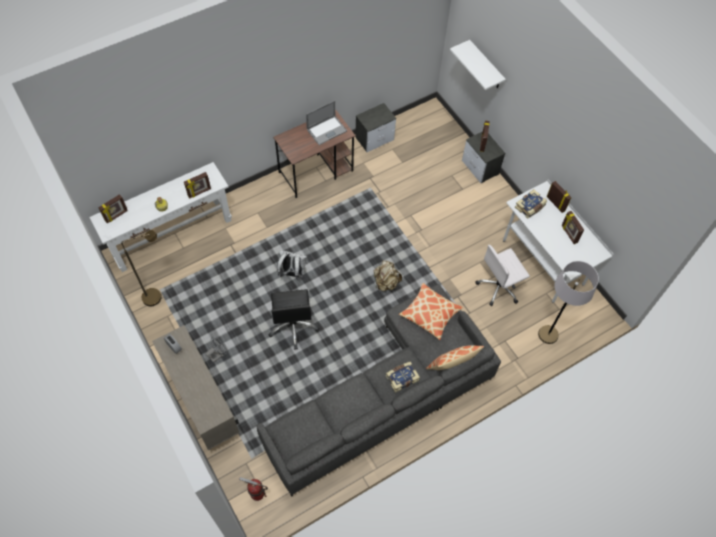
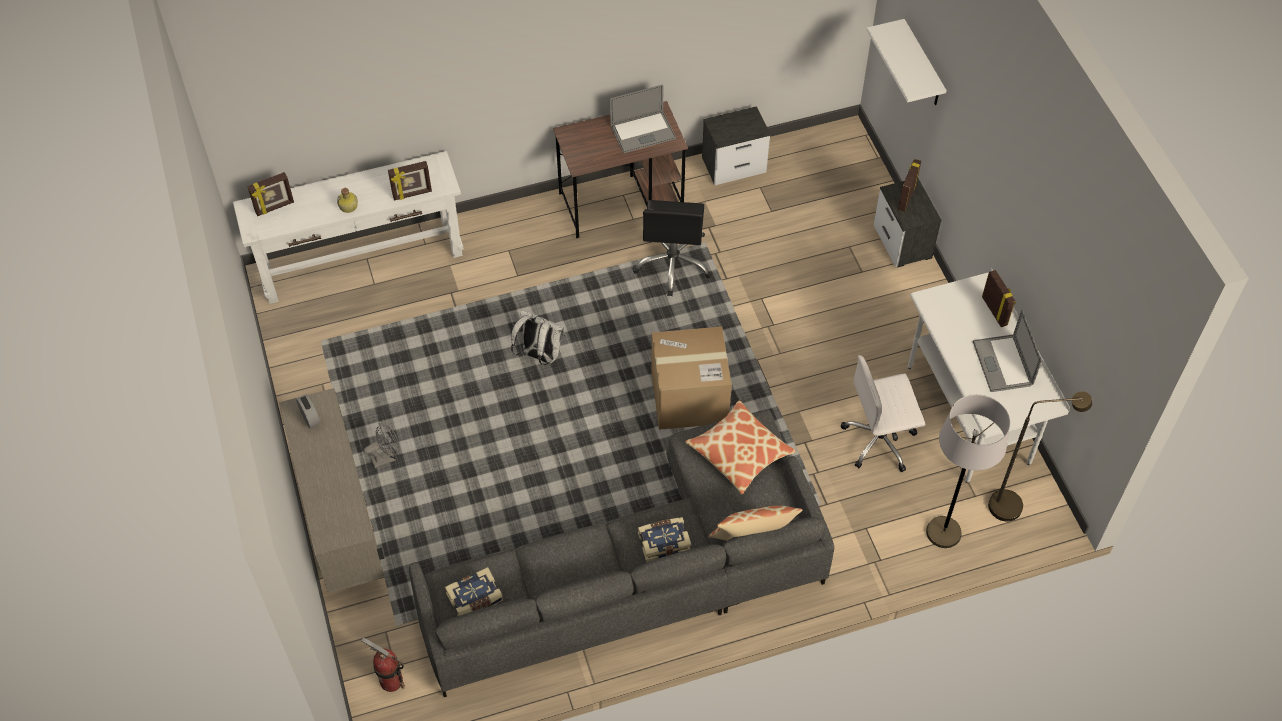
camera: 15 degrees right, 5 degrees down
(157, 295) = (314, 349): brown floor lamp -> brown floor lamp (1014, 504)
(293, 326) = (518, 437): black office chair -> black office chair (673, 264)
(386, 282) = (689, 397): beige backpack -> cardboard box
(530, 207) = (948, 309): book -> book (475, 599)
(568, 234) = (1002, 363): picture frame -> laptop

